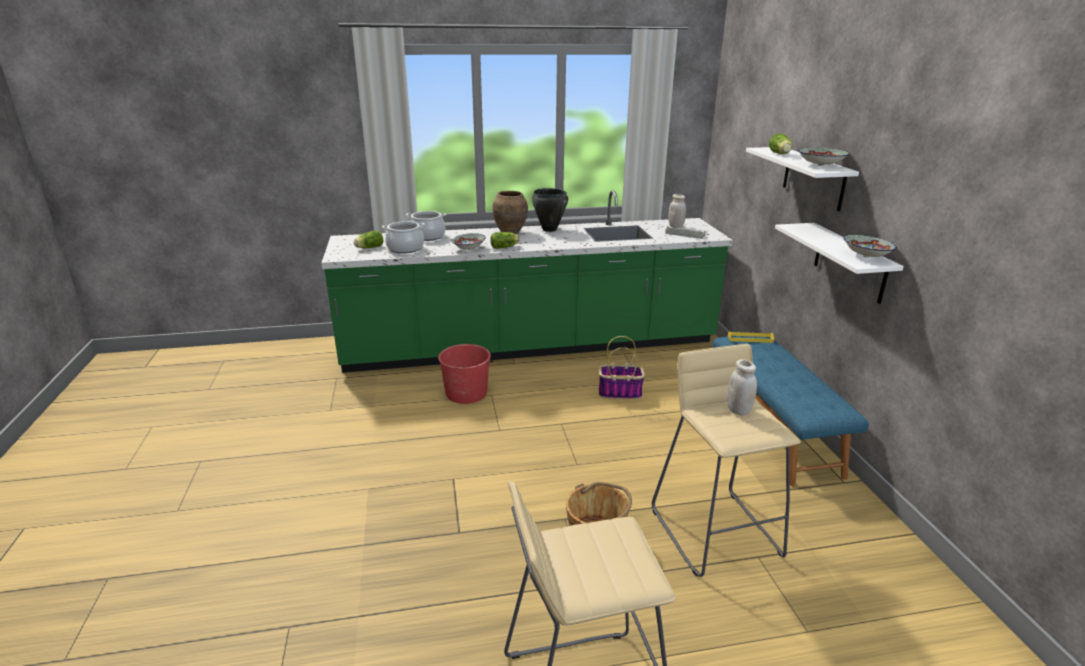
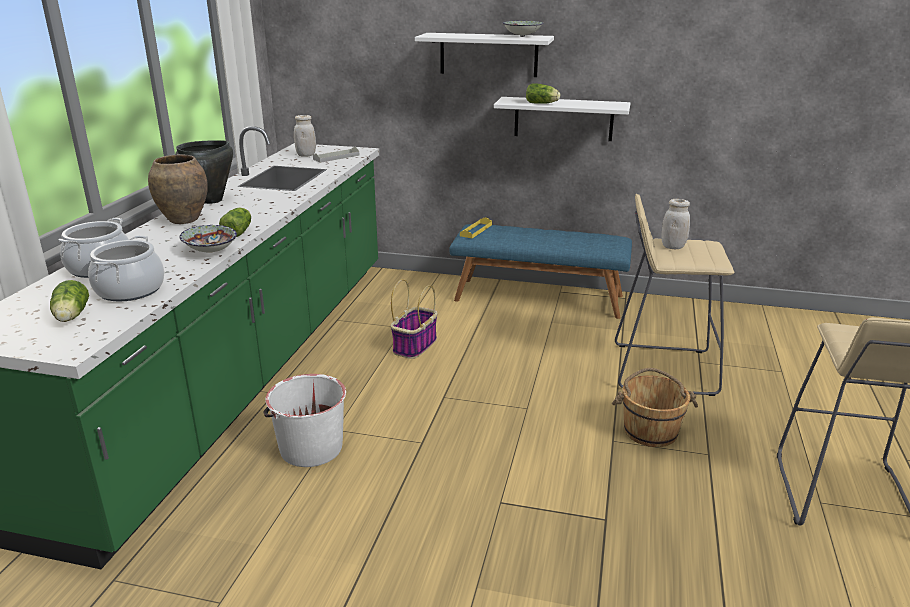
camera: 65 degrees left, 0 degrees up
(466, 393) = (310, 448): red bucket -> white bucket
(780, 154) = (461, 36): lettuce -> lettuce (542, 103)
(865, 256) = (603, 103): bowl -> none

